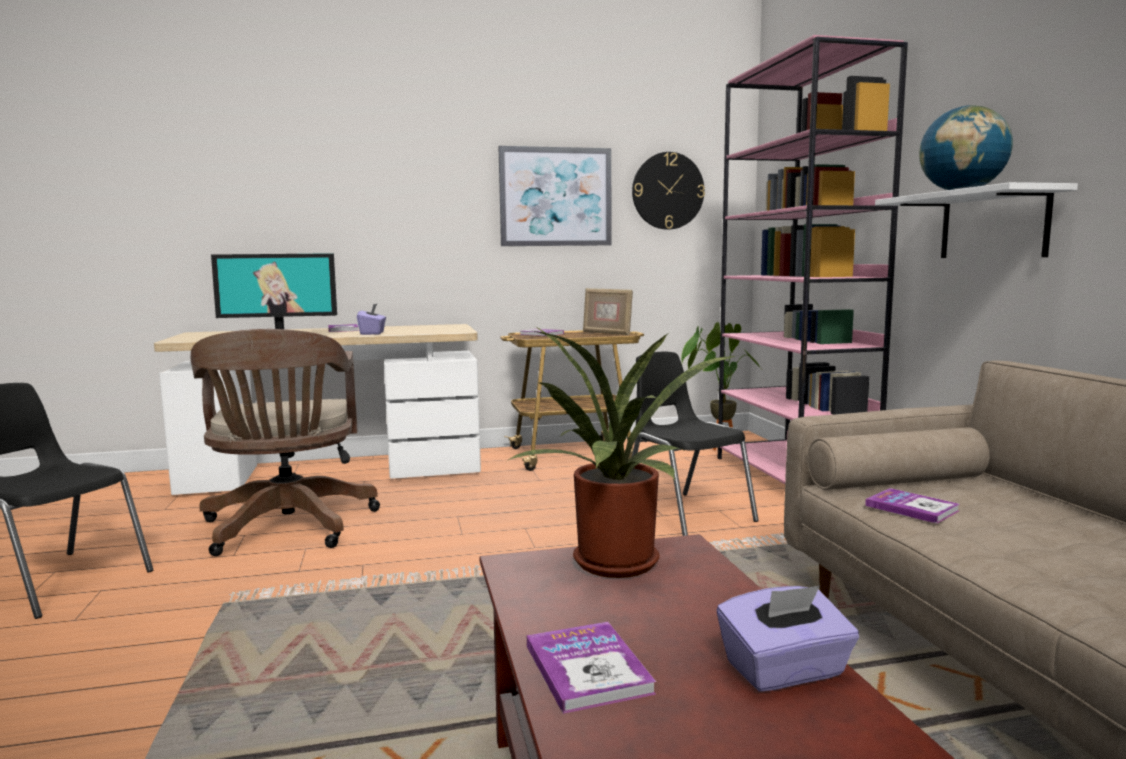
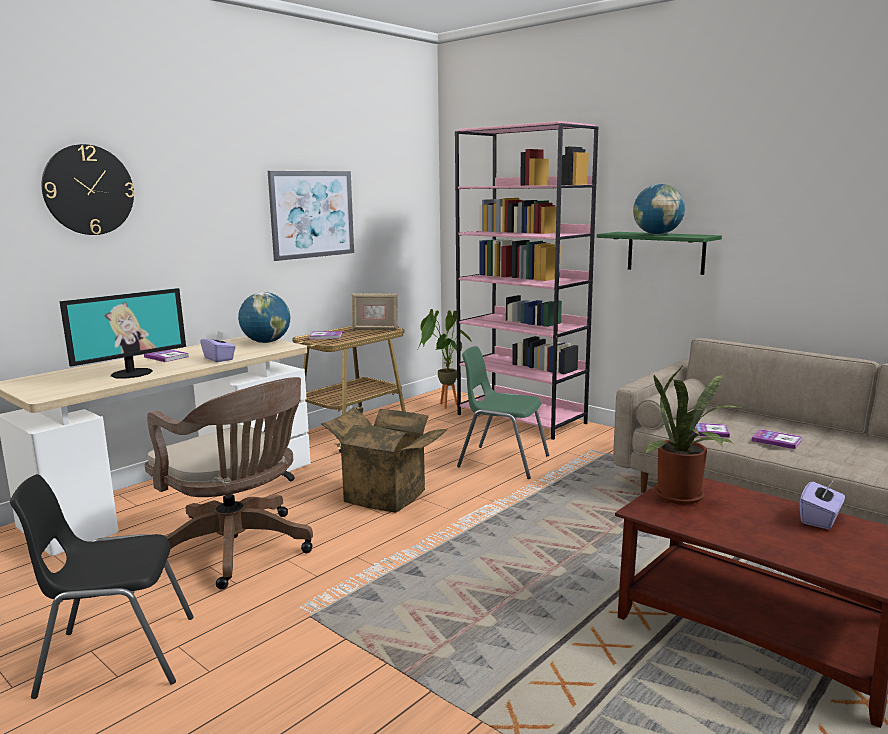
camera: 35 degrees left, 5 degrees up
(453, 328) = (266, 342): none -> globe
(500, 517) = (388, 494): none -> cardboard box
(587, 669) = (767, 543): book -> book (776, 440)
(667, 191) = (387, 205): wall clock -> wall clock (88, 190)
(685, 514) = (502, 461): black chair -> green chair
(993, 225) = (666, 252): white shelf -> green shelf

